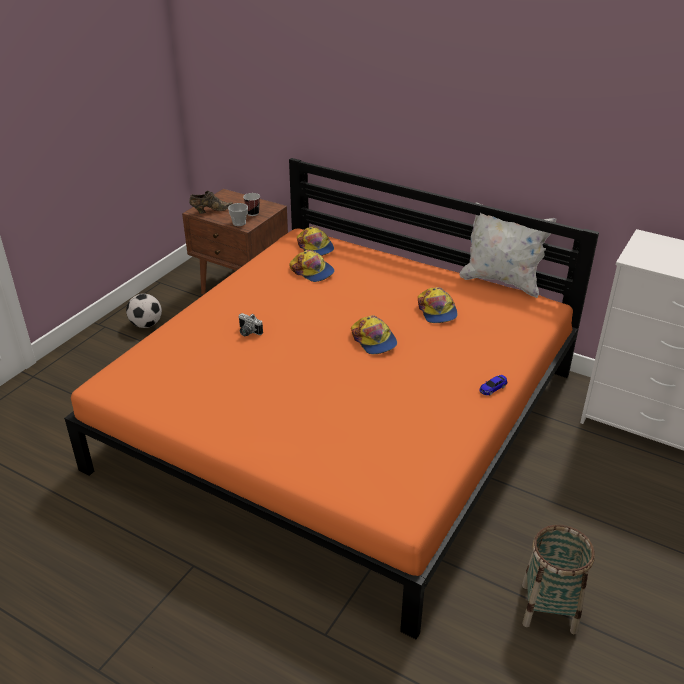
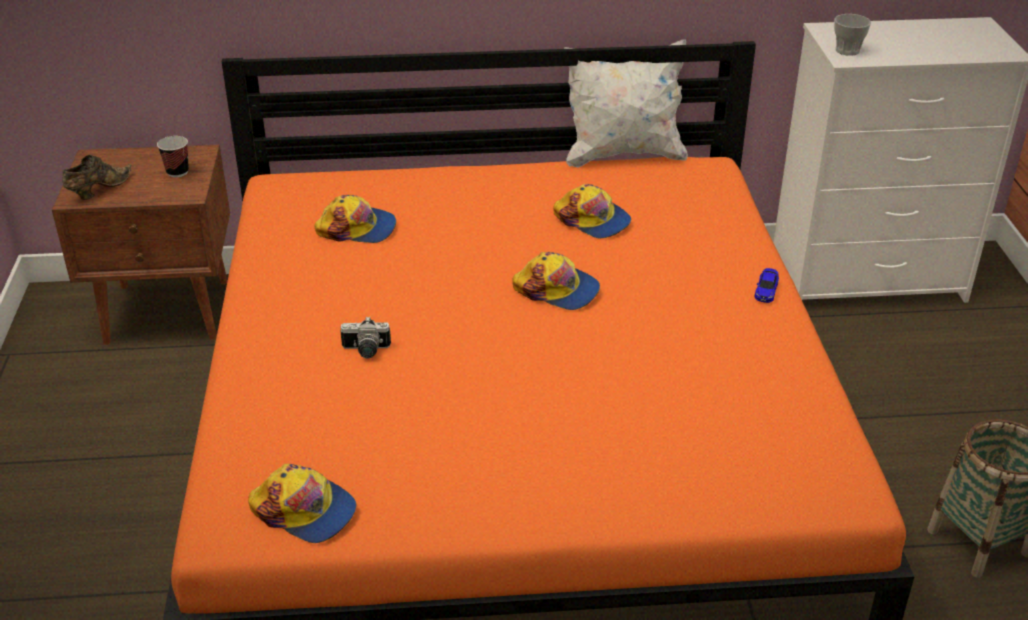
camera: 35 degrees left, 0 degrees up
(146, 324) = (56, 430): football -> none
(239, 223) = (173, 193): cup -> cup (847, 50)
(315, 247) = (321, 193): cap -> cap (305, 510)

